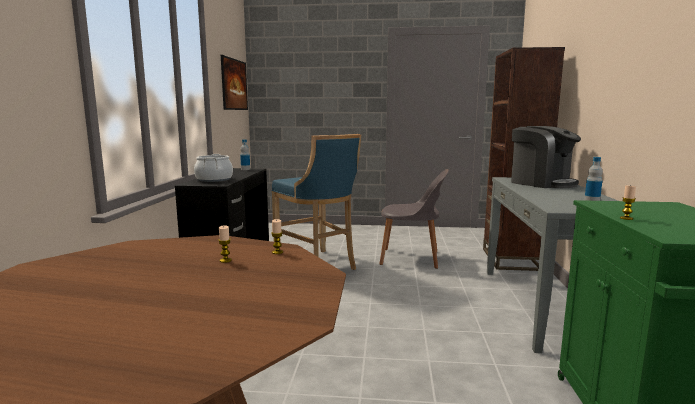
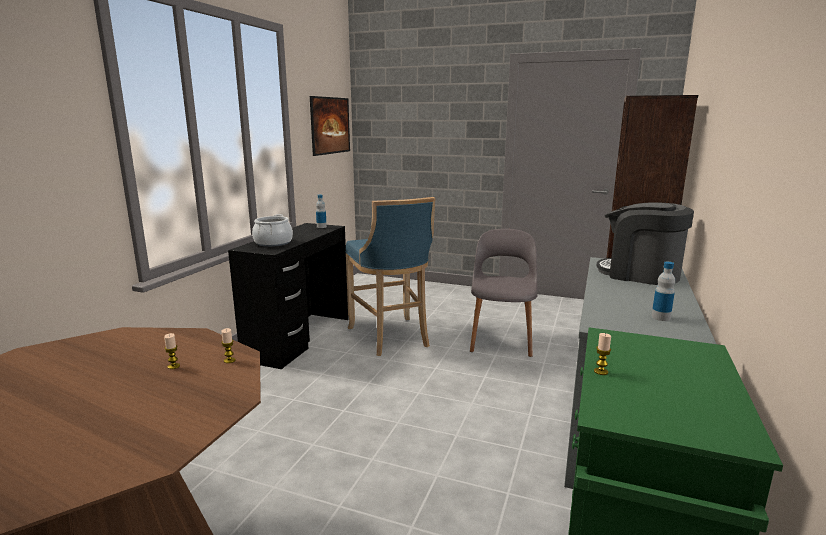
camera: 15 degrees right, 5 degrees up
(412, 258) = (501, 339): grey chair -> grey chair turned 105 degrees counterclockwise
(541, 183) = (640, 274): coffee machine -> coffee machine turned 150 degrees clockwise

